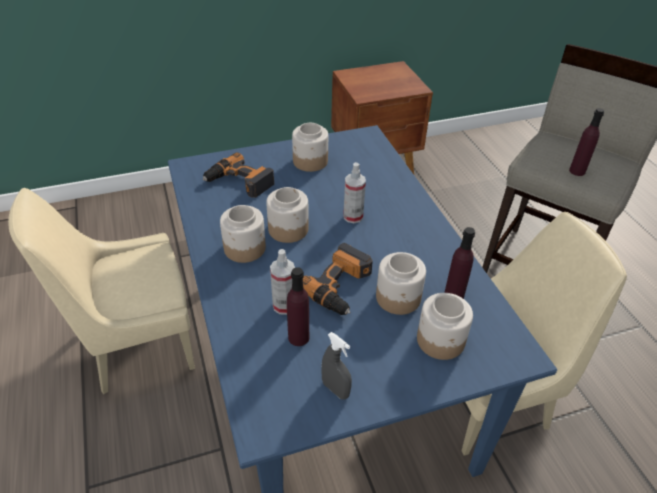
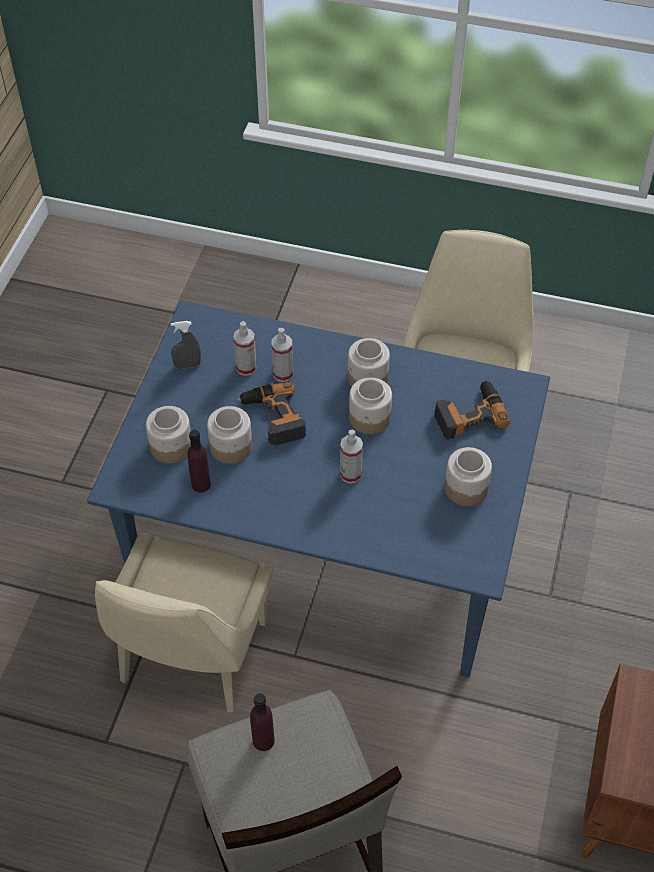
camera: 125 degrees right, 10 degrees up
(298, 337) = (246, 367): purple bottle -> spray bottle

